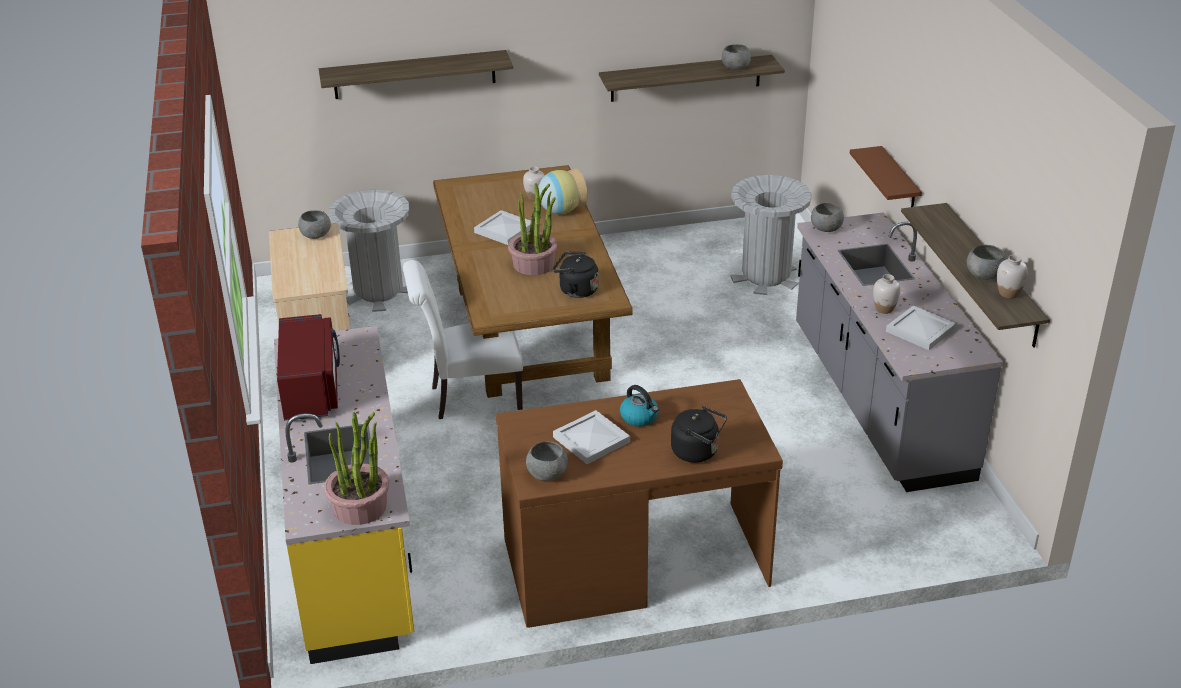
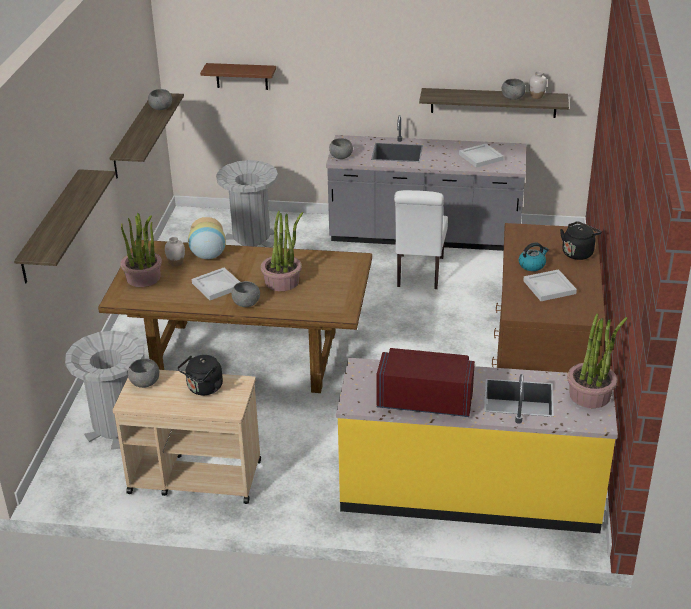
camera: 70 degrees left, 0 degrees up
(469, 398) = (315, 402): white chair -> white chair (419, 274)
(496, 188) = (143, 278): none -> potted plant
(547, 474) = (581, 310): grey bowl -> grey bowl (246, 303)
(576, 290) = (333, 270): black kettle -> black kettle (203, 389)
(884, 309) = (451, 162): white vase -> none
(899, 184) = (349, 107): brown shelf -> brown shelf (241, 76)

